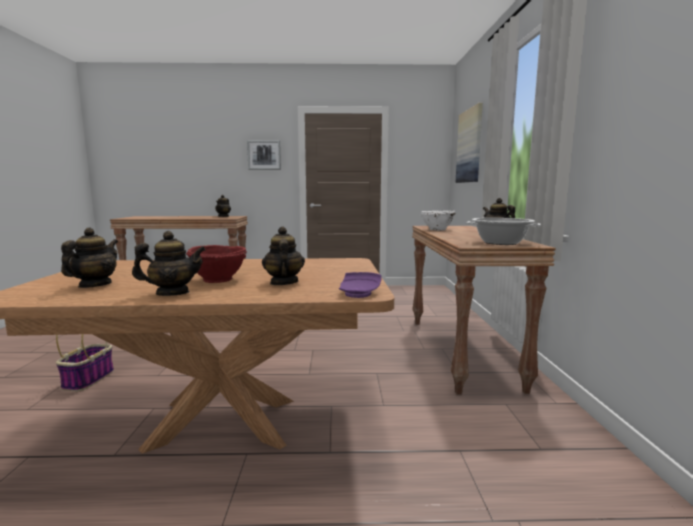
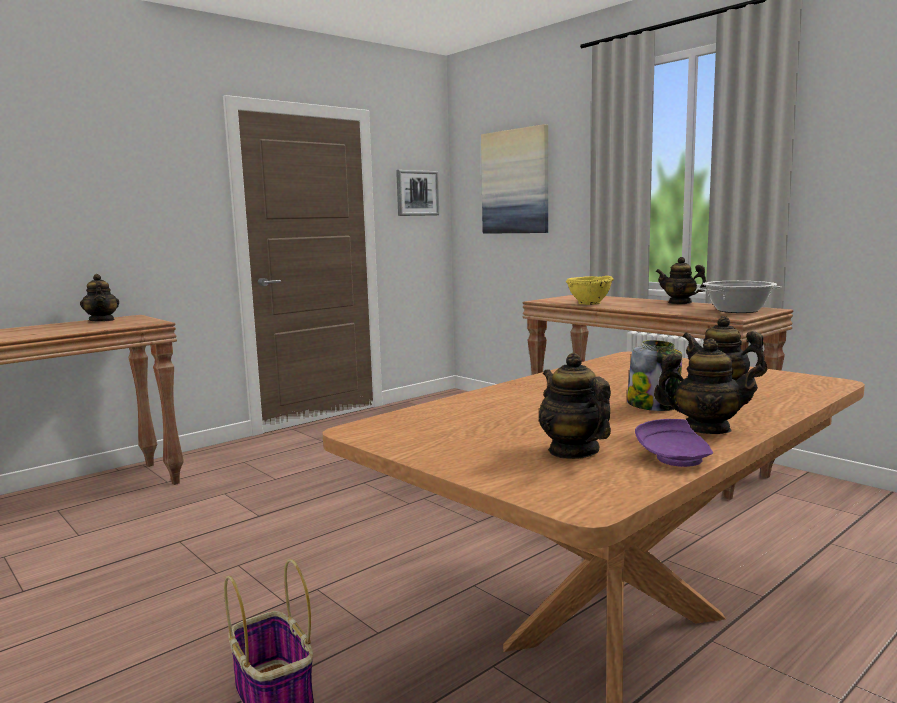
camera: 40 degrees left, 0 degrees up
(172, 293) = (706, 429): teapot -> teapot turned 75 degrees clockwise
(219, 280) = (653, 406): red bowl -> jar
(264, 155) = (165, 188): picture -> picture (417, 193)
(359, 293) = (823, 383): purple plate -> purple plate (675, 457)
(437, 230) = (589, 303): white bowl -> yellow bowl

